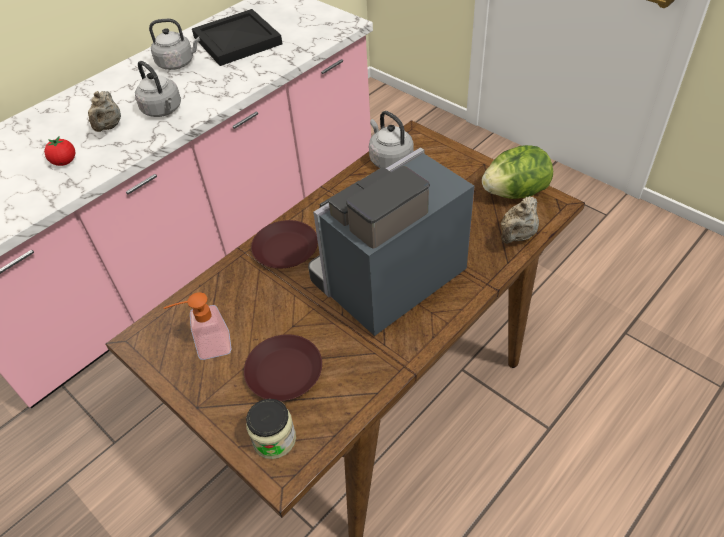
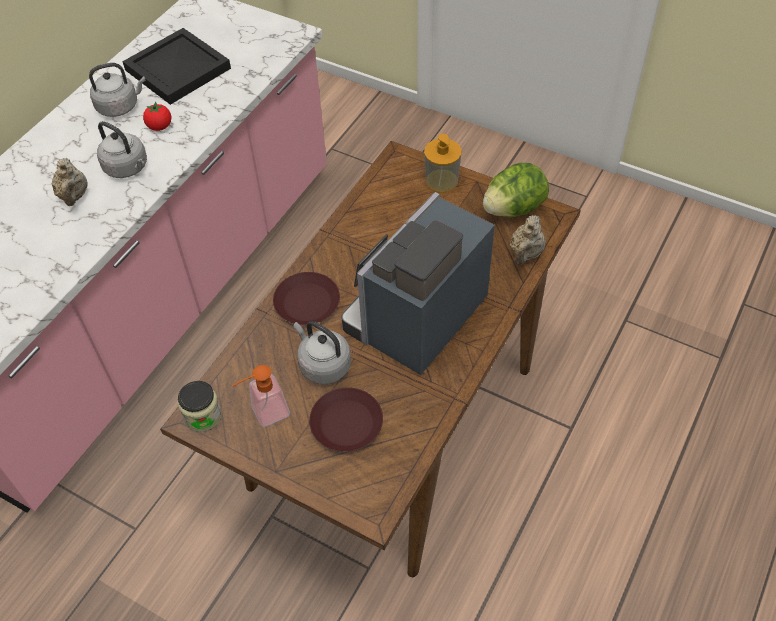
camera: 15 degrees left, 5 degrees up
(65, 162) = (43, 245): tomato -> tomato (160, 126)
(274, 439) = (358, 485): jar -> jar (203, 416)
(389, 159) = (381, 189): grey kettle -> grey kettle (323, 365)
(449, 159) = (441, 181): none -> soap dispenser

